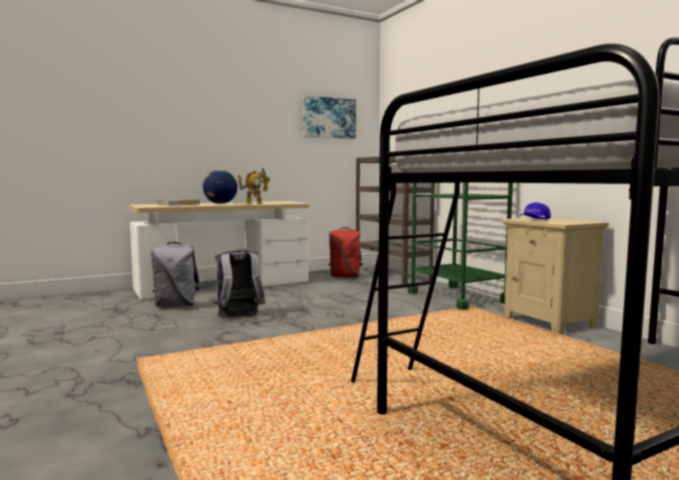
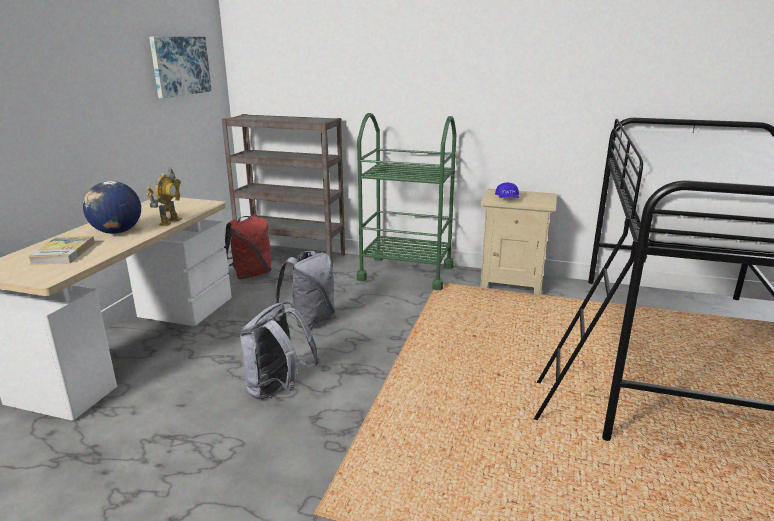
camera: 45 degrees left, 15 degrees up
(176, 306) = (154, 406): grey backpack -> grey backpack (310, 320)

